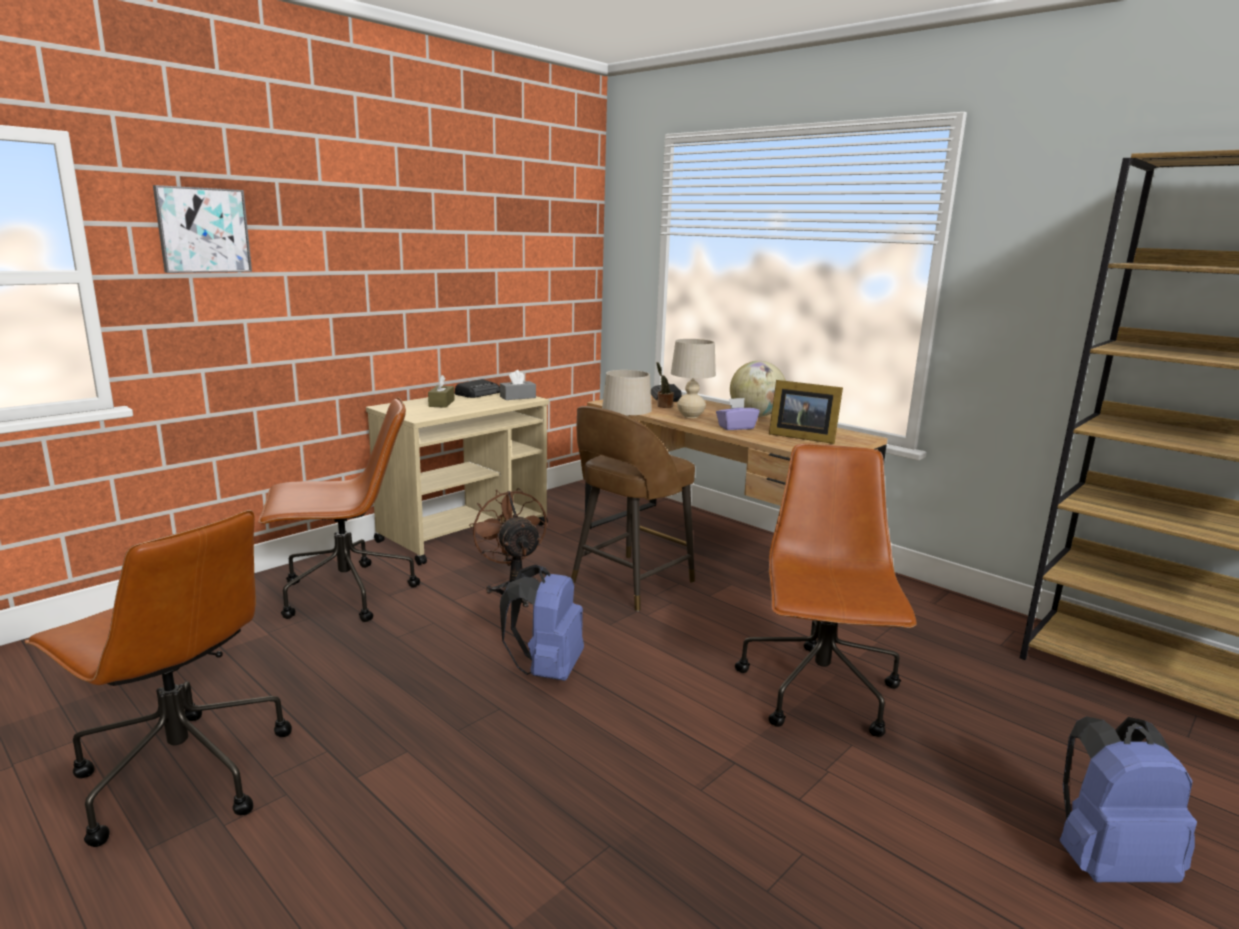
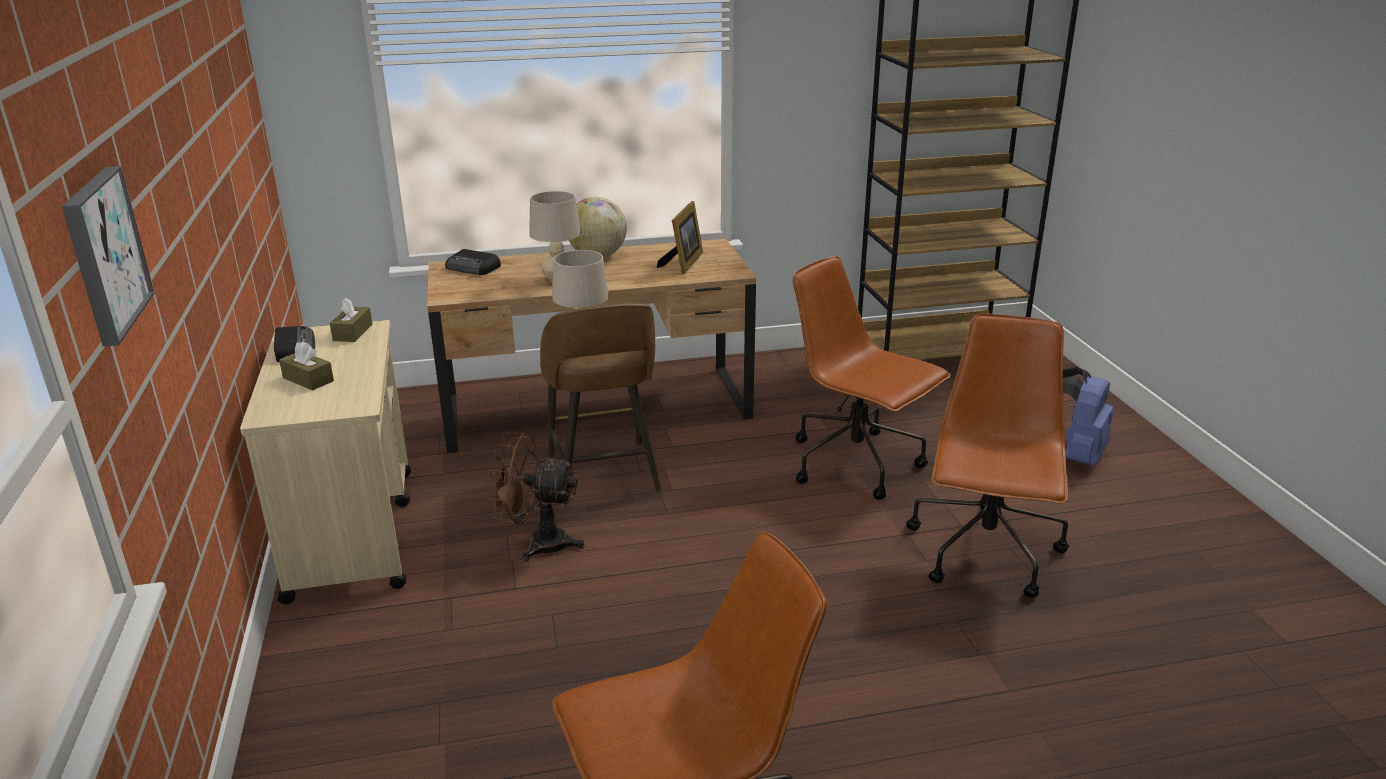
camera: 55 degrees left, 10 degrees up
(344, 594) = (409, 662): brown office chair -> brown office chair (985, 554)
(518, 397) = (353, 332): grey tissue box -> brown tissue box
(546, 670) = (711, 573): blue backpack -> none
(663, 406) = (503, 278): potted plant -> none
(736, 427) = (623, 275): purple tissue box -> none
(800, 436) = (683, 263): picture frame -> picture frame turned 45 degrees counterclockwise

